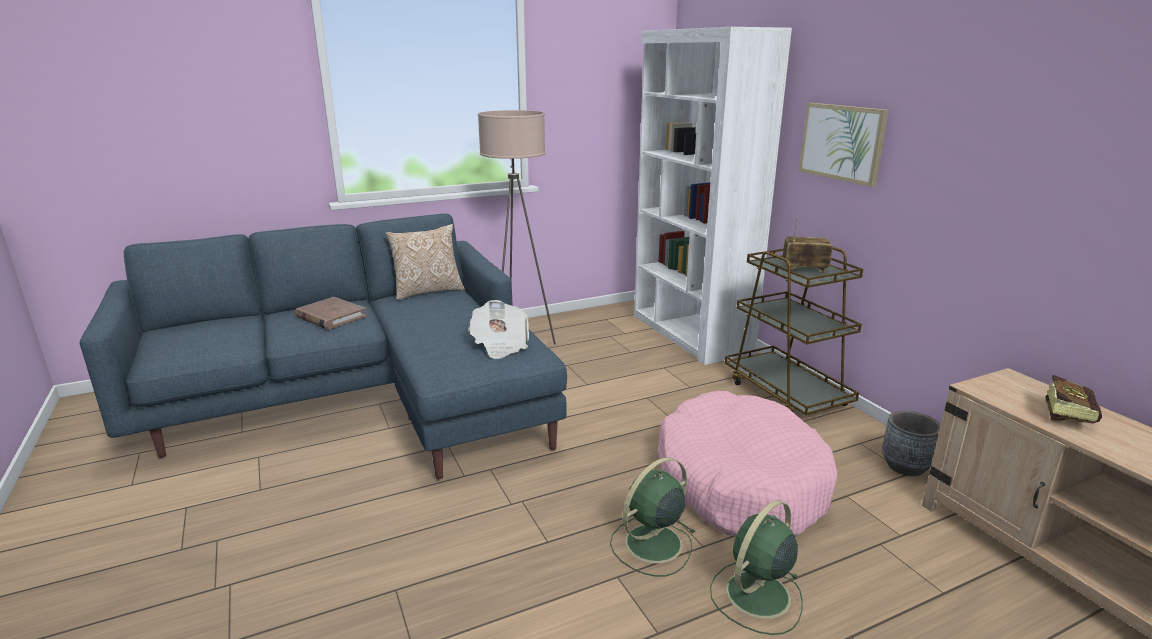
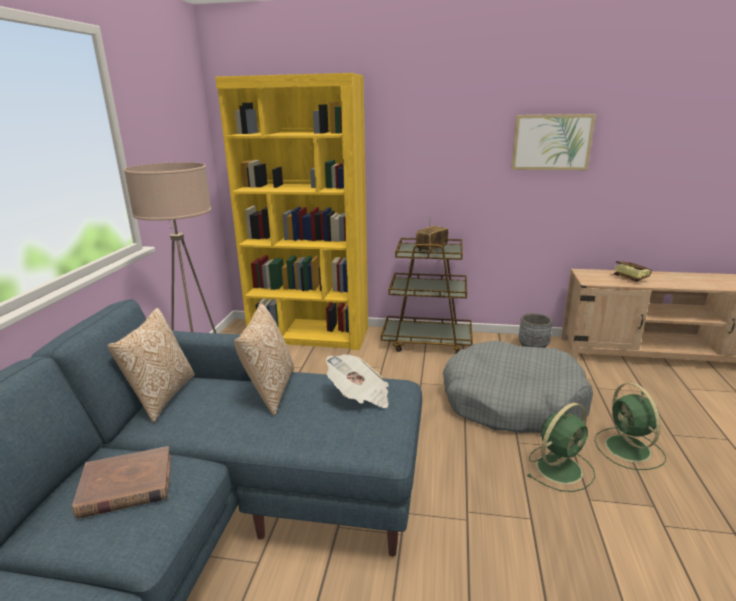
camera: 55 degrees left, 0 degrees up
(471, 316) = (270, 391): none -> pillow
(651, 544) = (560, 468): green fan -> green fan turned 120 degrees counterclockwise
(690, 334) = (309, 335): white bookcase -> yellow bookcase
(740, 482) = (512, 402): pink dog bed -> grey dog bed
(842, 142) = (424, 157): picture -> picture (551, 142)

